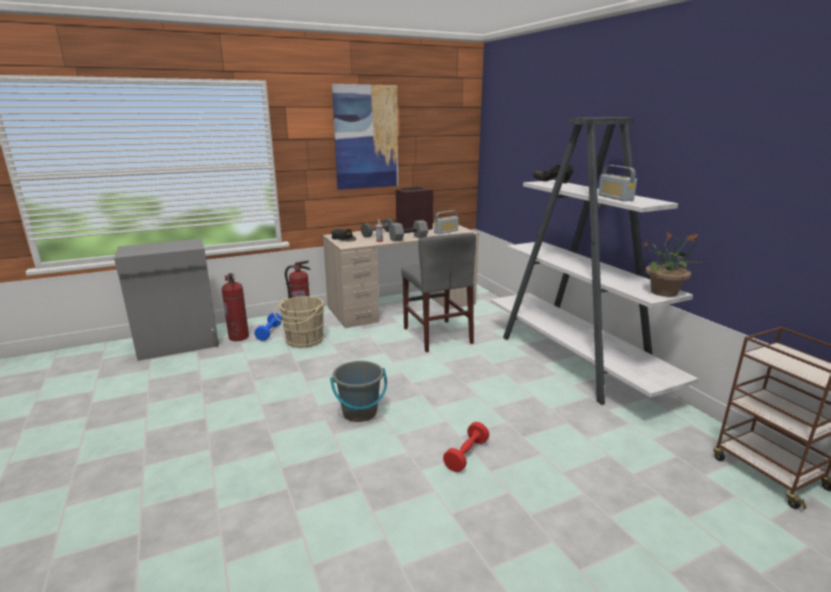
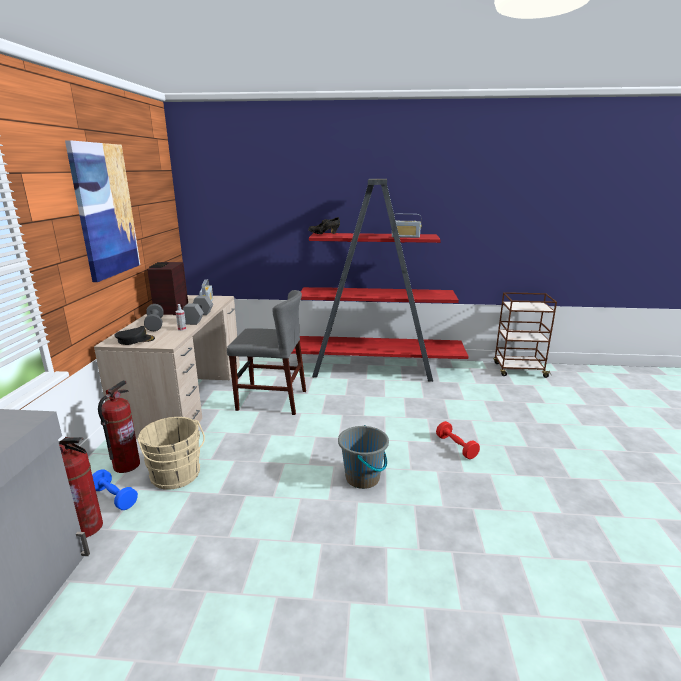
camera: 60 degrees left, 0 degrees up
(574, 361) = (374, 368): white bookcase -> red bookcase
(665, 292) = (444, 293): potted plant -> none

